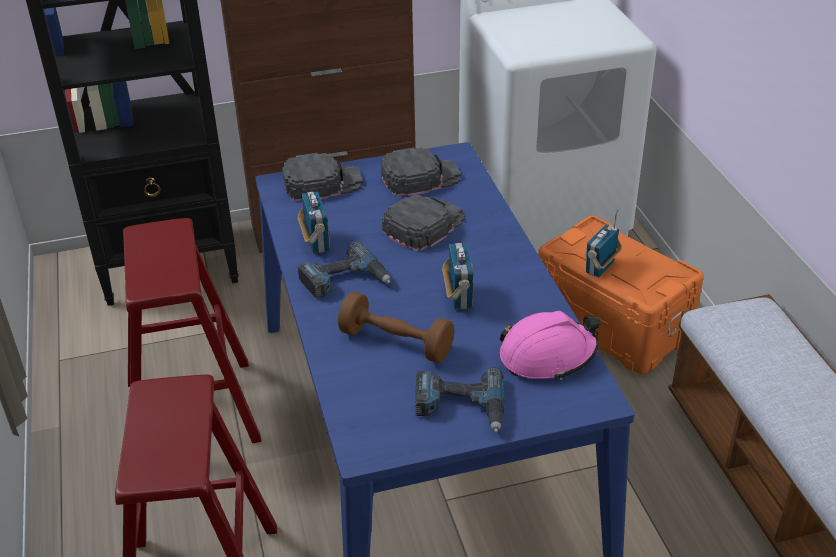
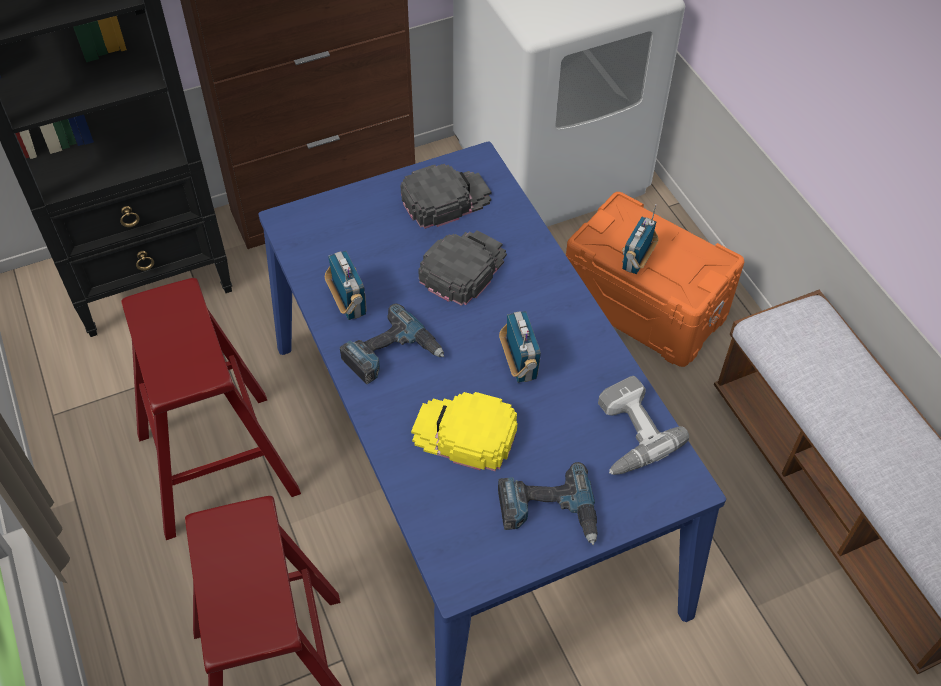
camera: 10 degrees left, 15 degrees up
(322, 183) = (337, 216): black cap -> none
(396, 342) = (464, 434): brown dumbbell -> yellow cap
(548, 355) = (626, 434): pink hard hat -> power drill

